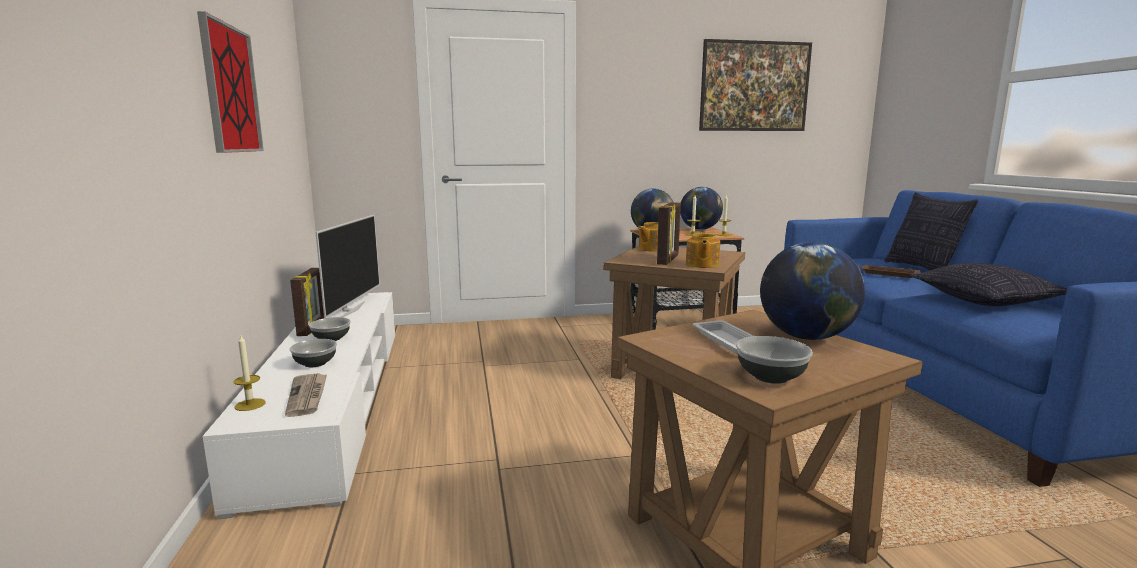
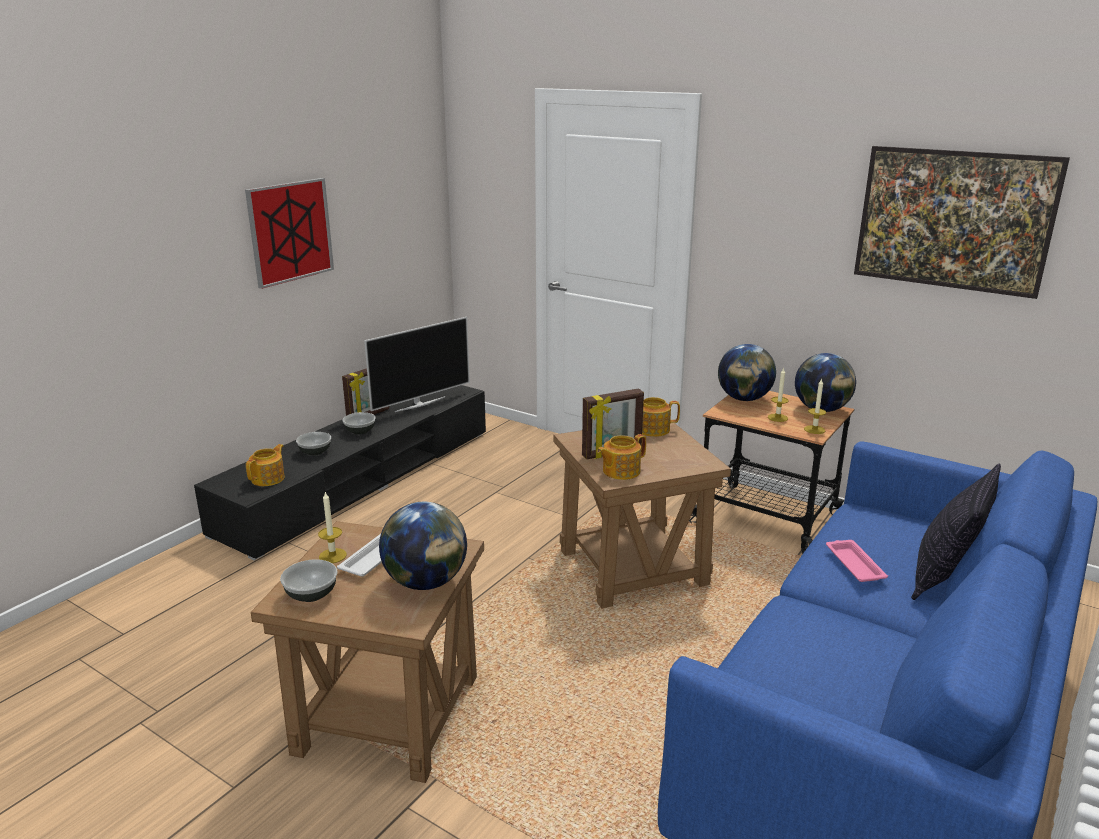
camera: 45 degrees right, 10 degrees up
(250, 404) = (239, 472): candle -> candle (332, 556)
(308, 396) = (269, 478): newspaper -> teapot
(334, 400) = (361, 479): white tv stand -> black tv stand
(888, 274) = (854, 564): brown tray -> pink tray
(985, 301) = (825, 647): pillow -> none

